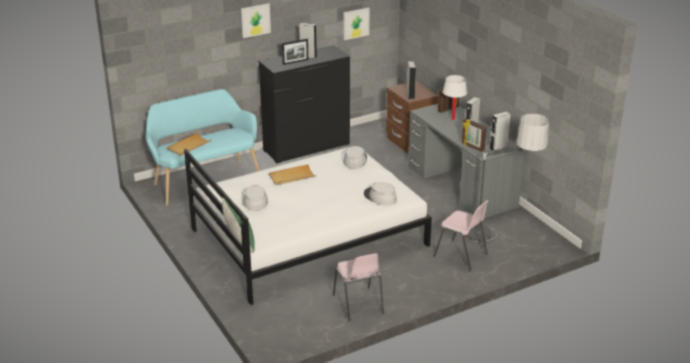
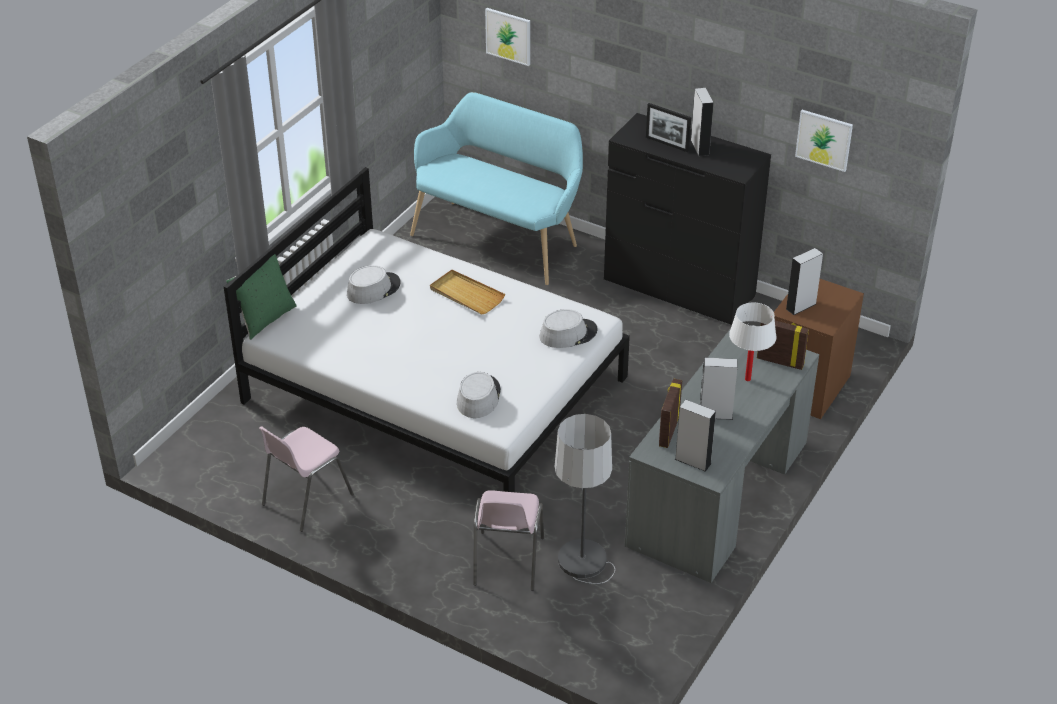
camera: 60 degrees right, 10 degrees up
(189, 146) = (467, 175): beige tray -> none
(255, 20) = (643, 47): picture -> picture (508, 36)

